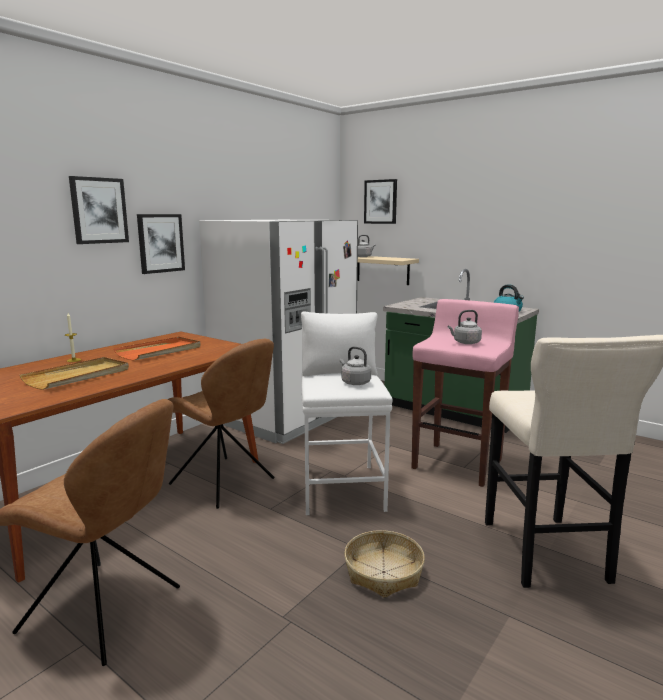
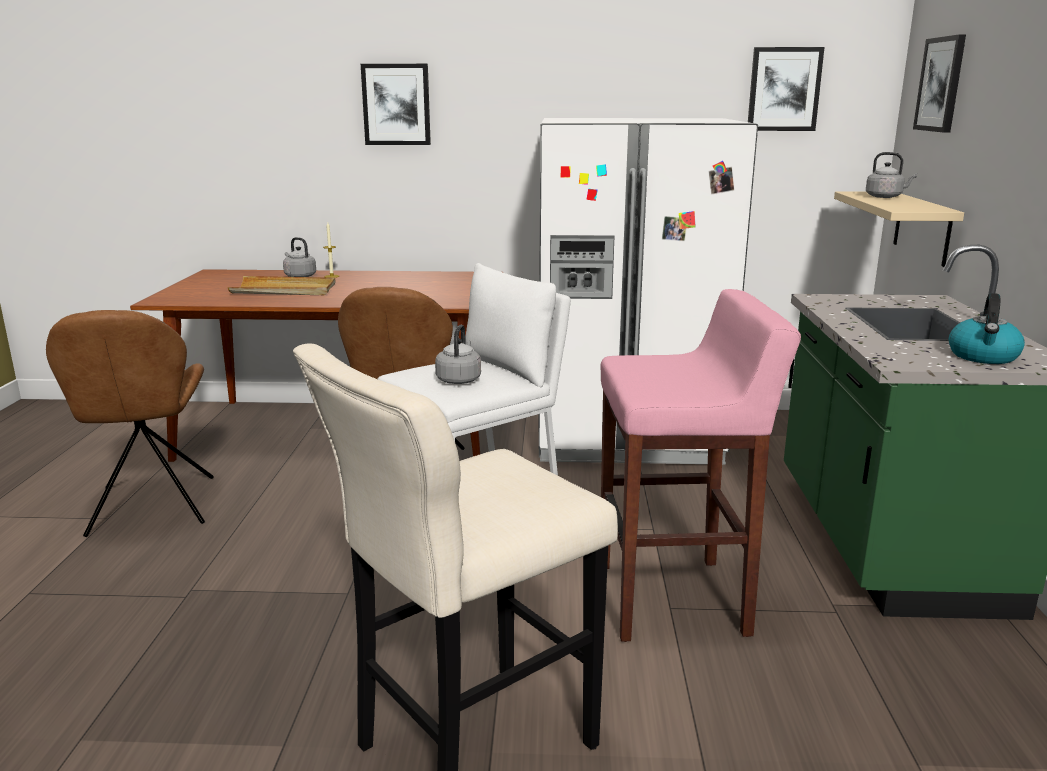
camera: 55 degrees right, 5 degrees up
(160, 243) = (480, 148): picture -> picture (784, 89)
(160, 351) = (406, 286): orange tray -> none
(383, 572) = (311, 623): basket -> none
(465, 343) = (673, 375): grey kettle -> grey kettle (299, 276)

